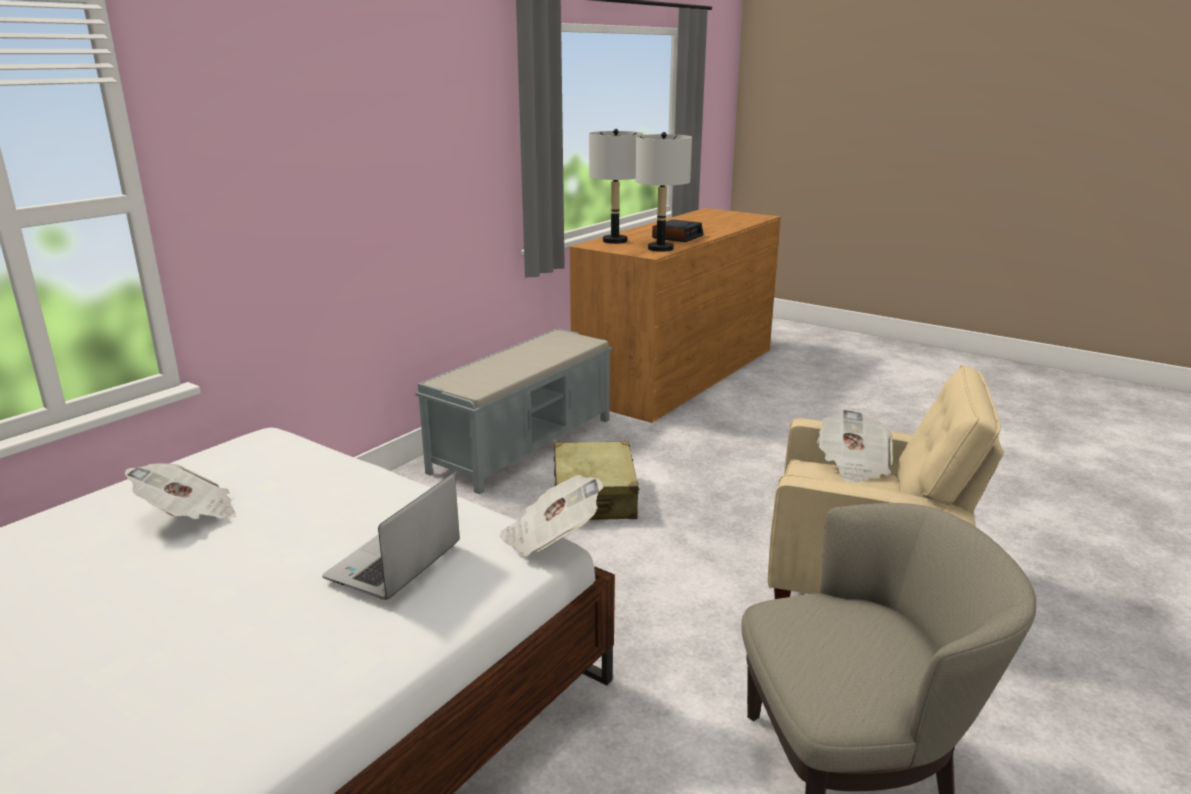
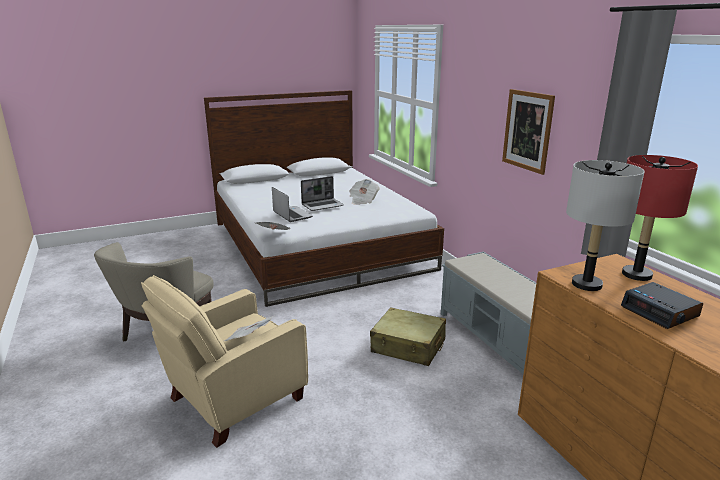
camera: 120 degrees right, 0 degrees up
(276, 549) = (323, 205): none -> laptop
(401, 169) = (527, 130): none -> picture
(615, 241) = (636, 275): grey table lamp -> red table lamp

